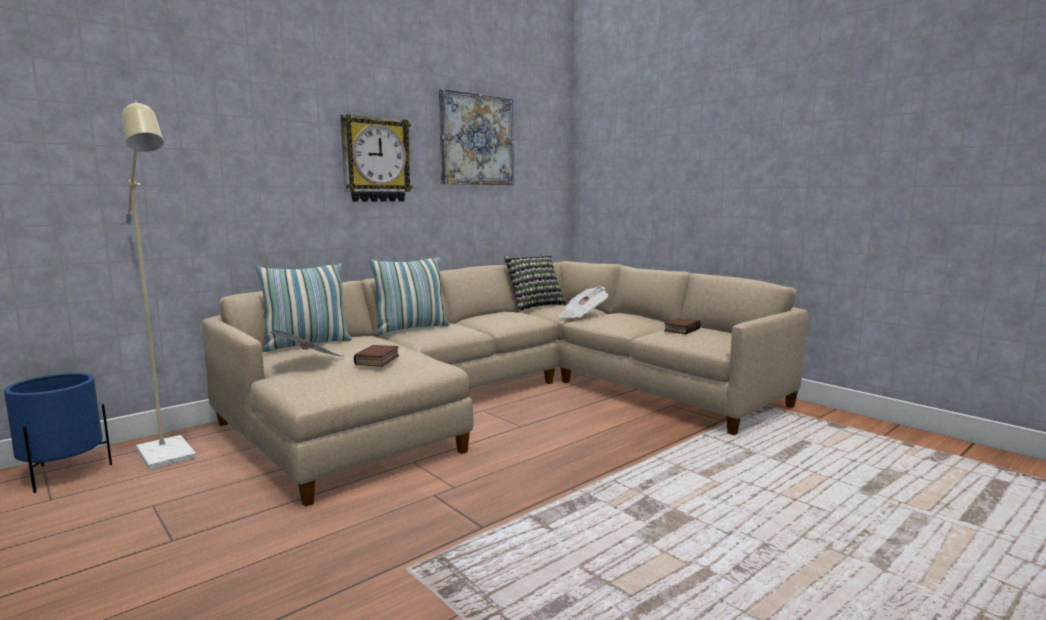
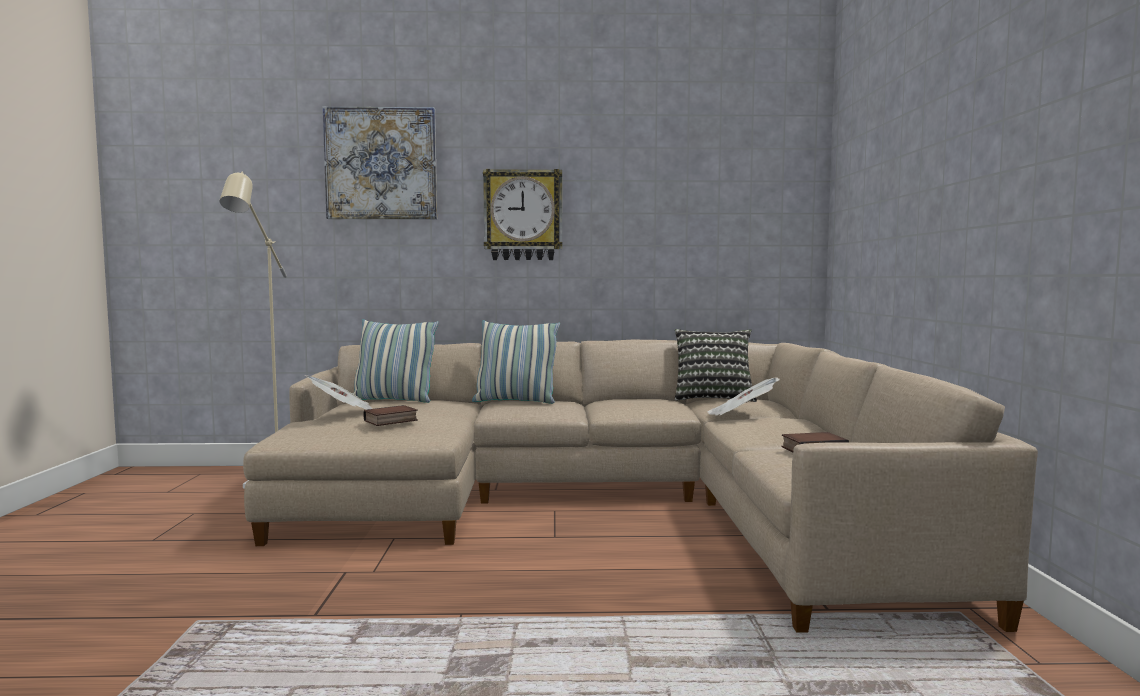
camera: 40 degrees right, 5 degrees down
(64, 474) = (205, 477): blue planter -> none
(476, 140) = (661, 186): picture -> picture (381, 164)

